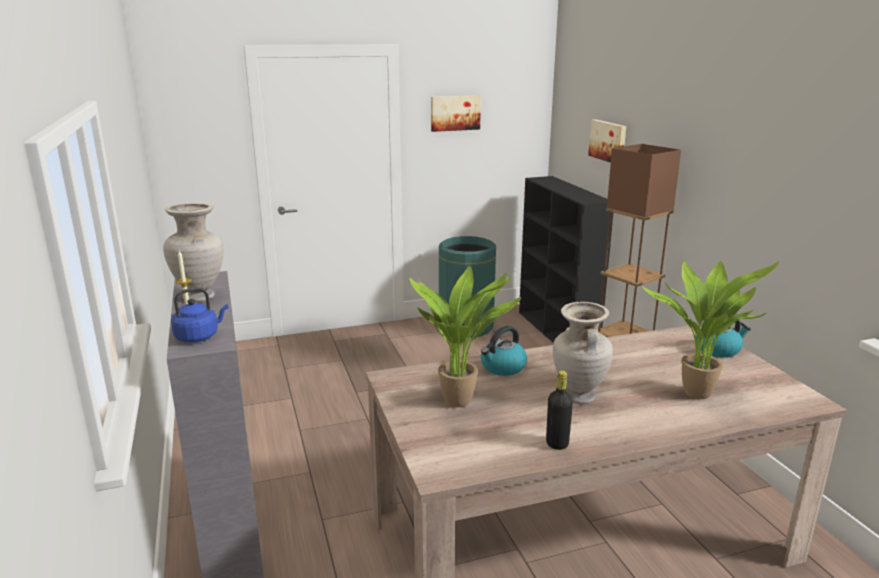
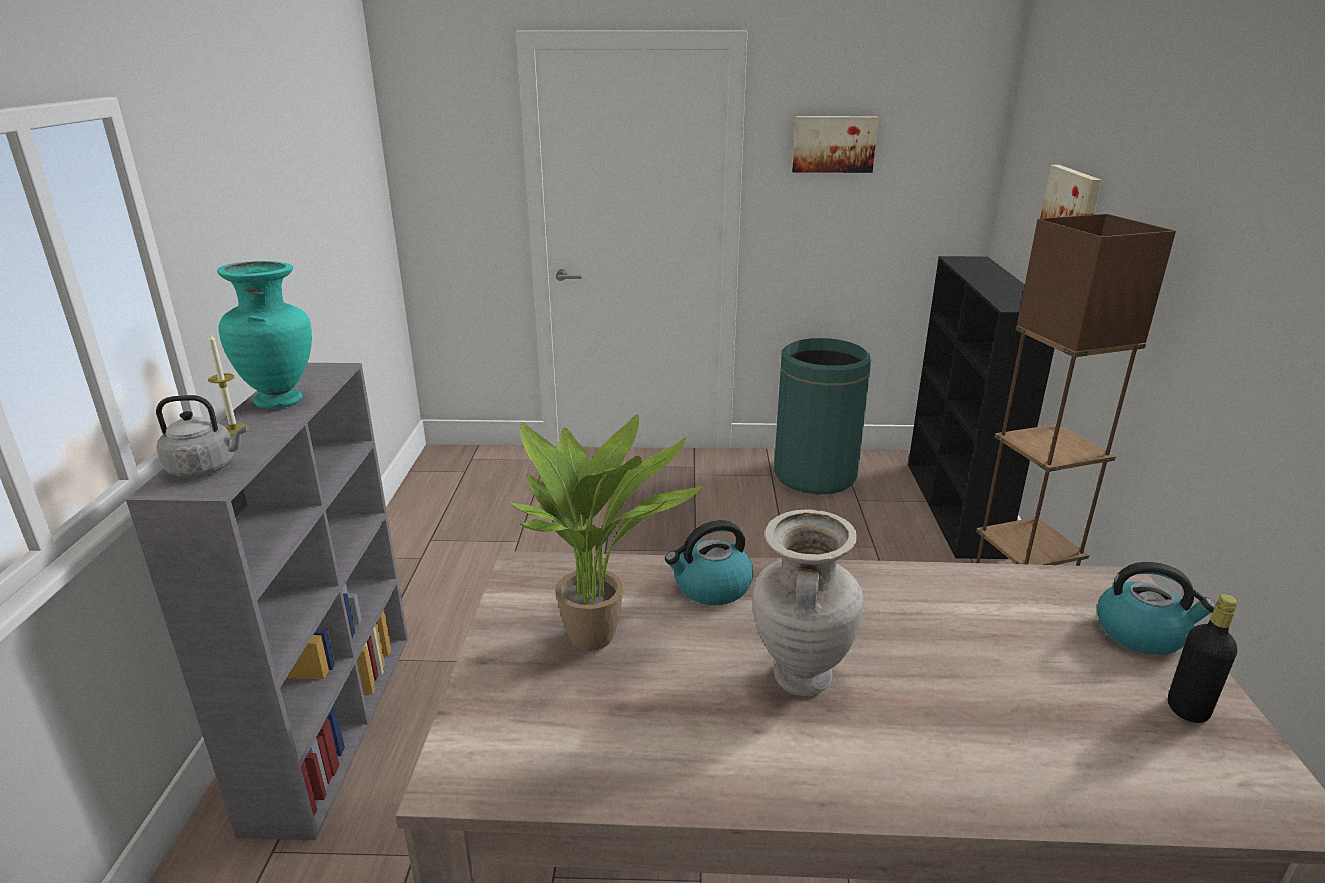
camera: 20 degrees right, 5 degrees up
(199, 336) = (206, 468): blue kettle -> grey kettle
(200, 297) = (281, 401): beige vase -> turquoise vase
(557, 443) = (695, 771): black bottle -> black bottle (1187, 709)
(697, 392) = (1041, 721): potted plant -> none

